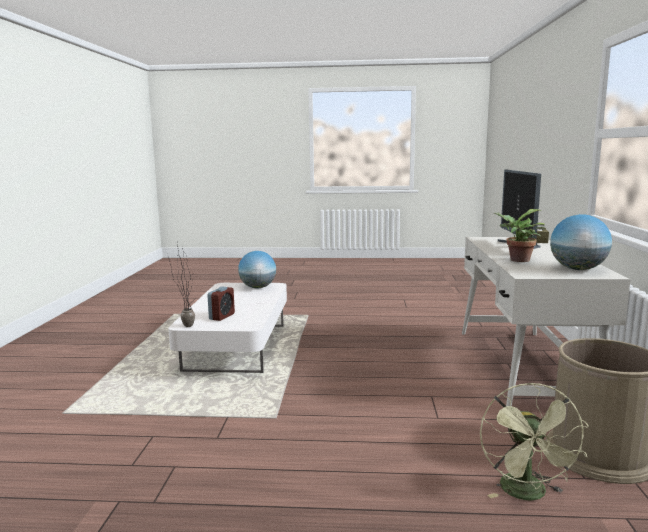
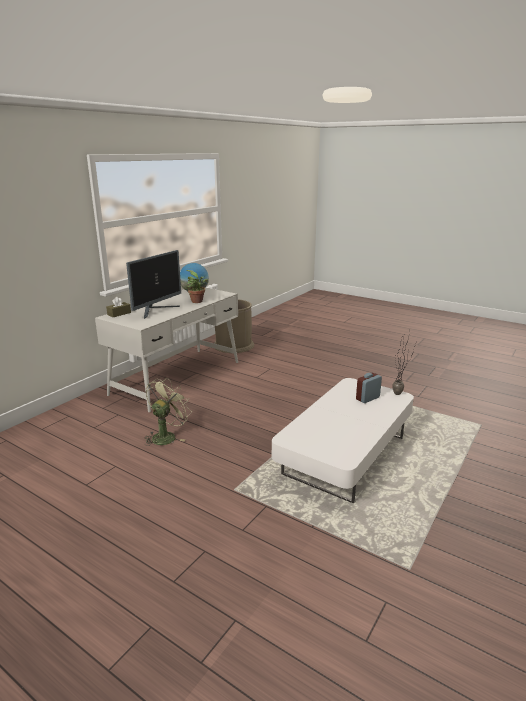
camera: 150 degrees left, 10 degrees up
(258, 287) = (308, 439): globe -> none
(528, 494) = (279, 344): green fan -> green fan (166, 436)

